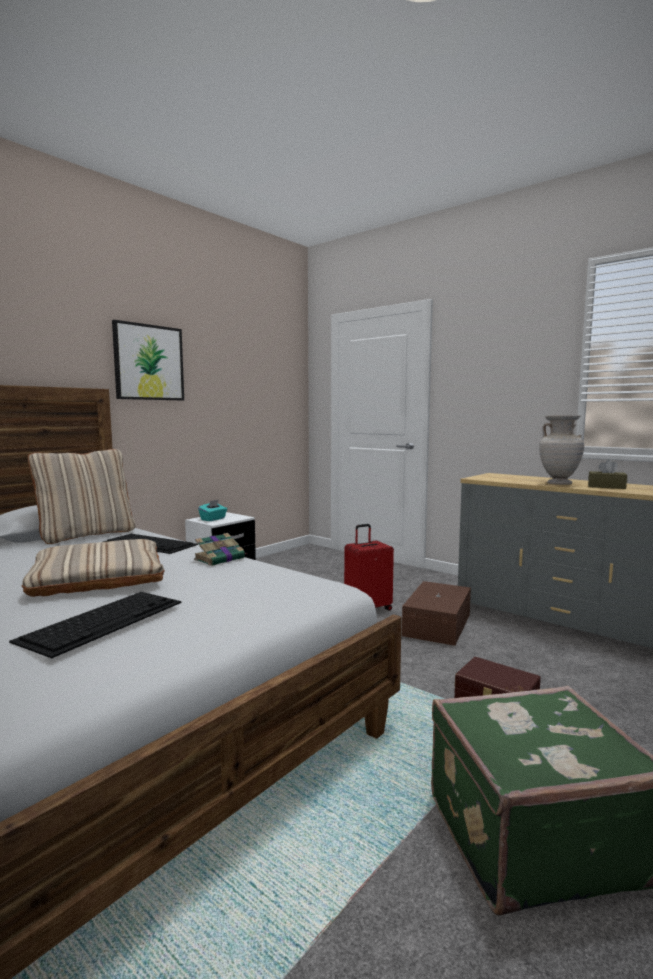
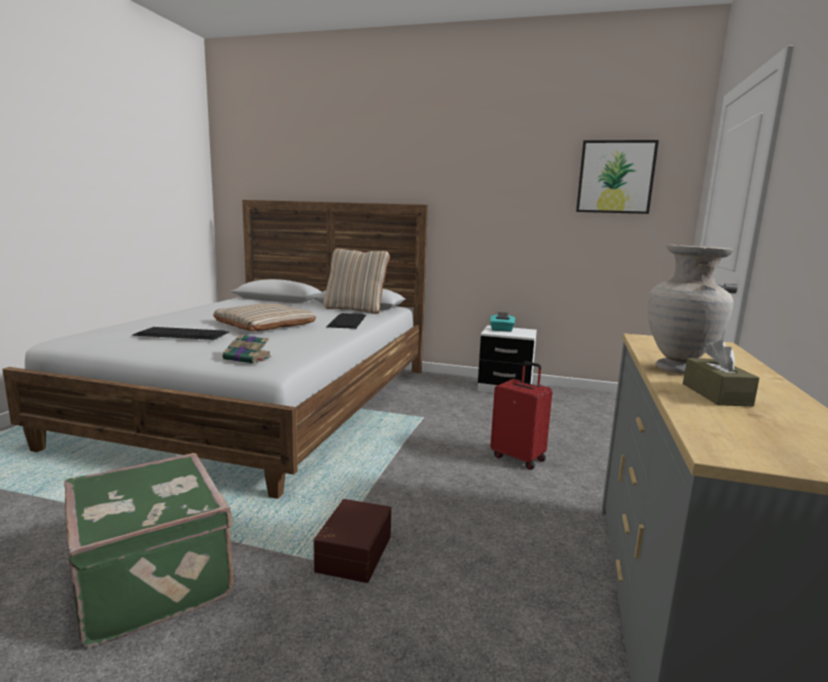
camera: 65 degrees right, 5 degrees up
(149, 362) = (470, 180): picture -> picture (615, 177)
(220, 558) = (323, 336): book -> book (248, 358)
(438, 625) = (524, 502): brown storage box -> none

